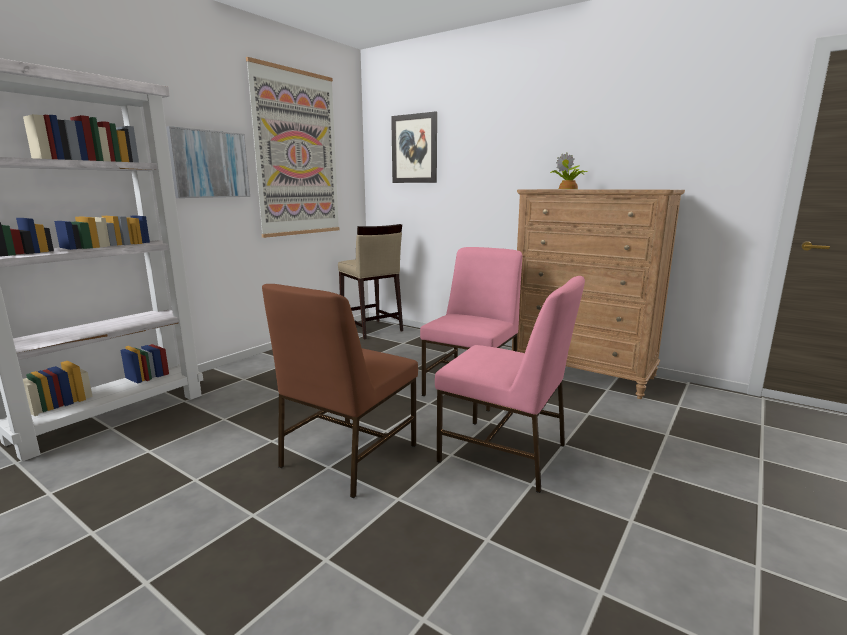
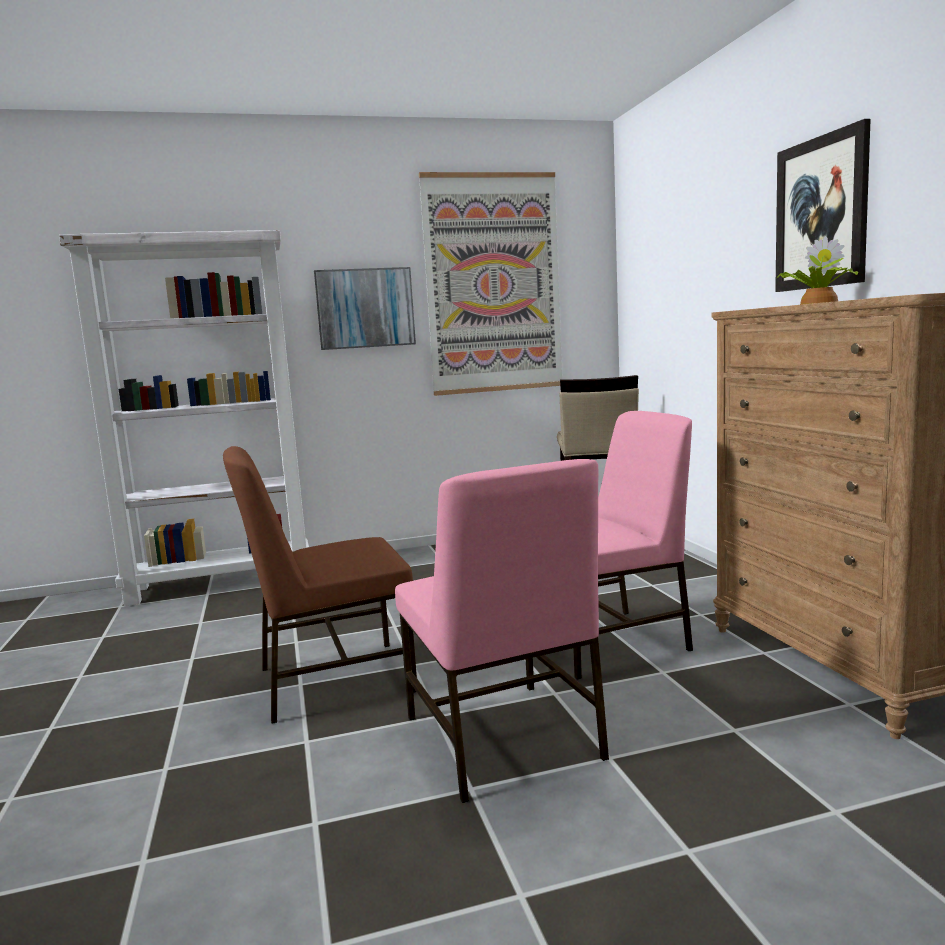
camera: 40 degrees right, 5 degrees down
(414, 149) = (664, 256): picture -> picture (821, 213)

